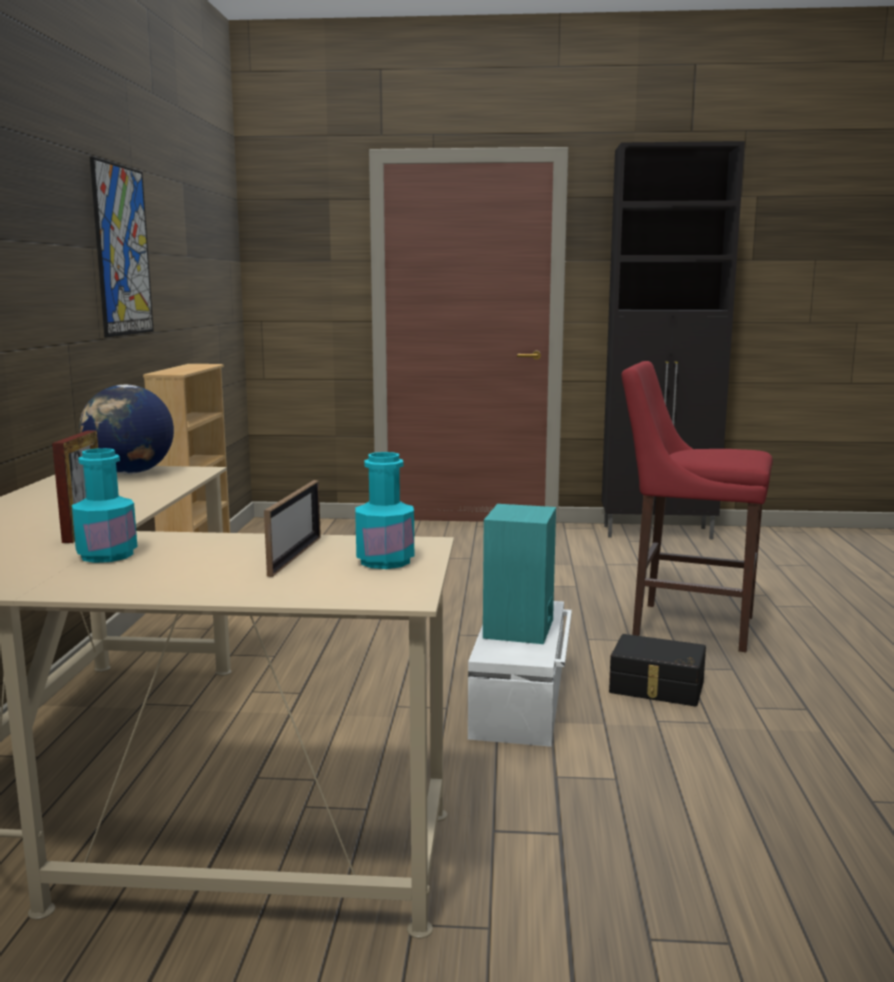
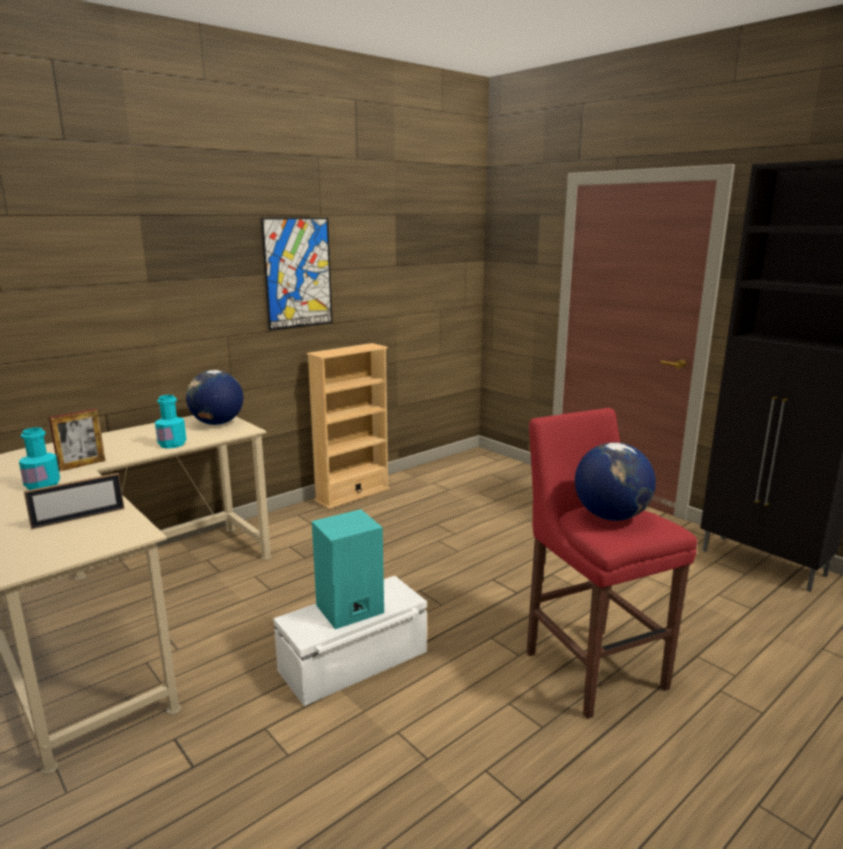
camera: 45 degrees right, 5 degrees up
(385, 561) = (87, 541): turquoise bottle -> turquoise bottle (172, 444)
(656, 688) = (452, 706): black storage box -> none
(709, 452) = (611, 516): none -> globe

